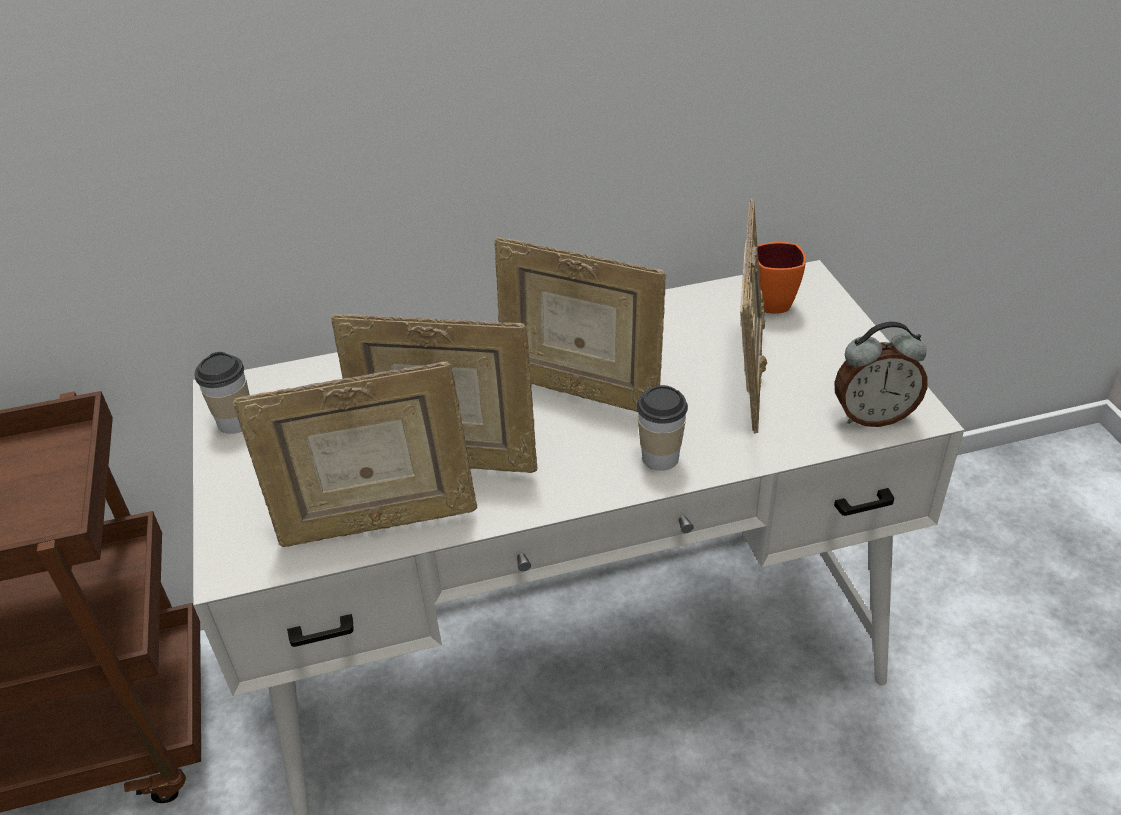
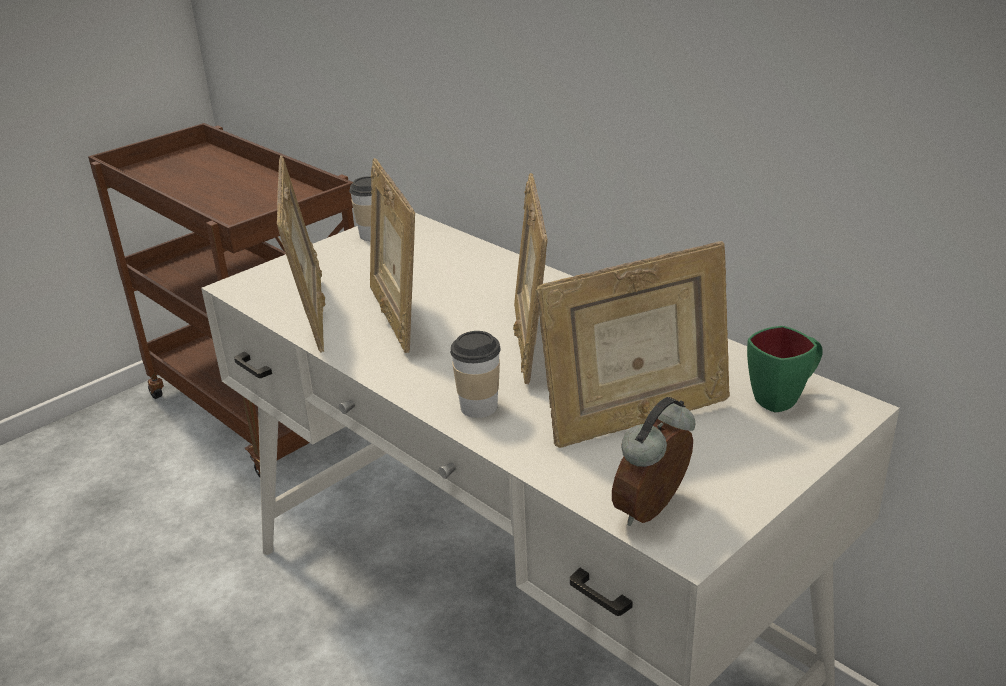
camera: 60 degrees right, 10 degrees down
(376, 522) = (311, 316): picture frame -> picture frame turned 150 degrees counterclockwise
(772, 299) = (783, 398): orange mug -> green mug
(872, 416) = (654, 512): alarm clock -> alarm clock turned 75 degrees clockwise

